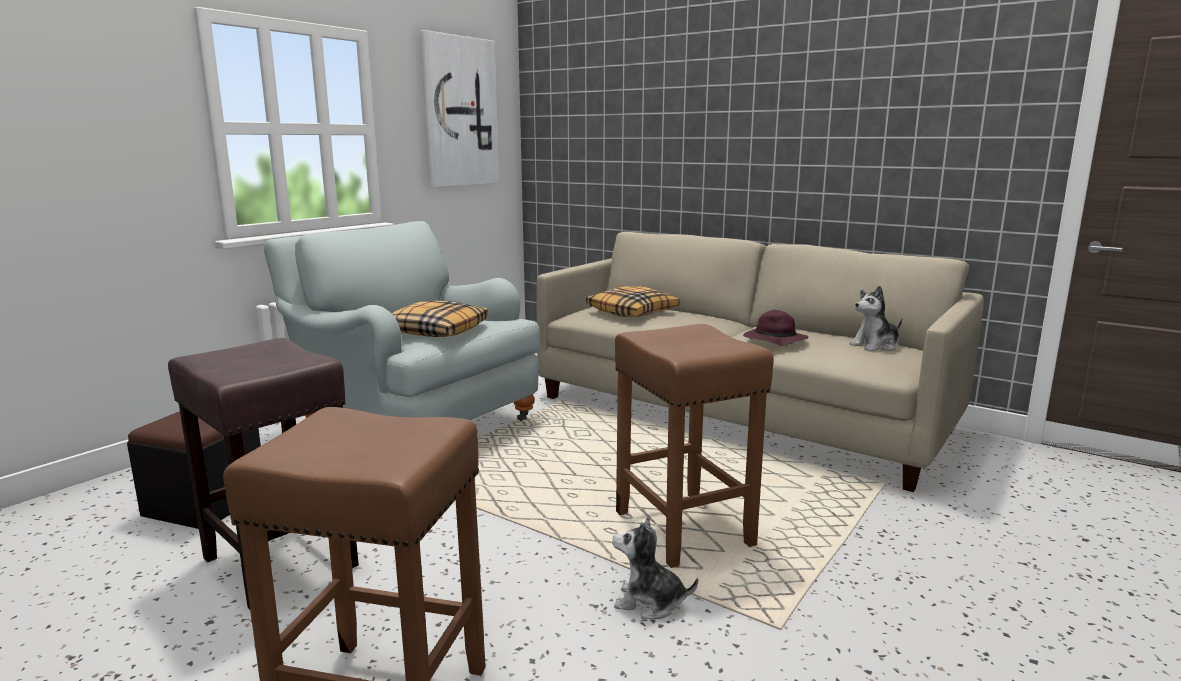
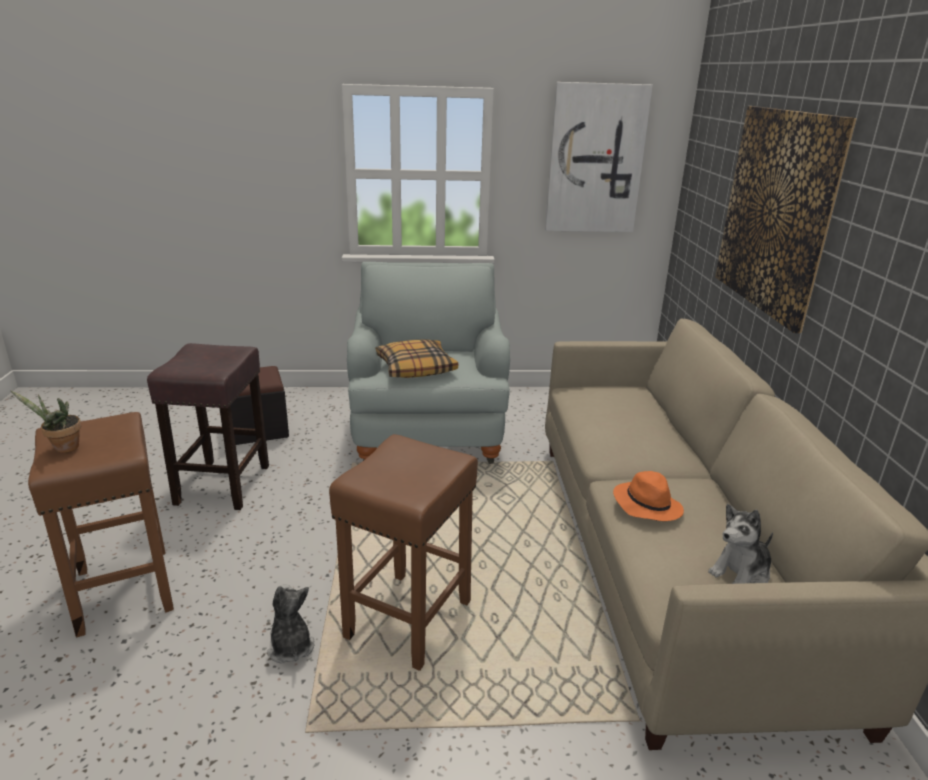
camera: 50 degrees right, 10 degrees up
(344, 455) = (63, 448): none -> potted plant
(632, 312) = (618, 408): pillow -> none
(685, 123) = (776, 212): none -> picture
(773, 340) = (646, 505): purple hat -> orange hat
(875, 346) = (741, 573): plush toy -> plush toy turned 60 degrees counterclockwise

